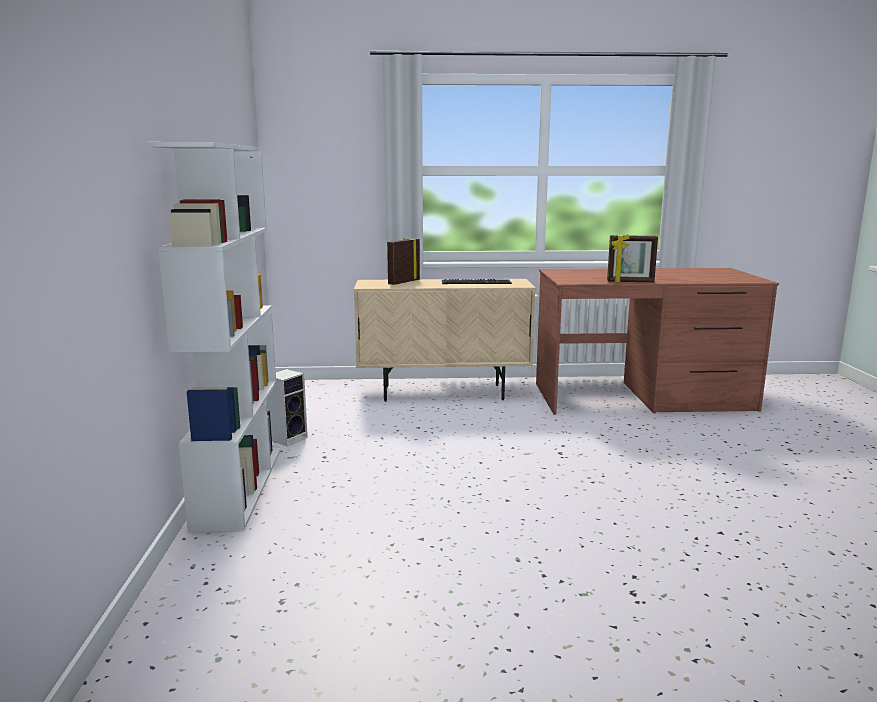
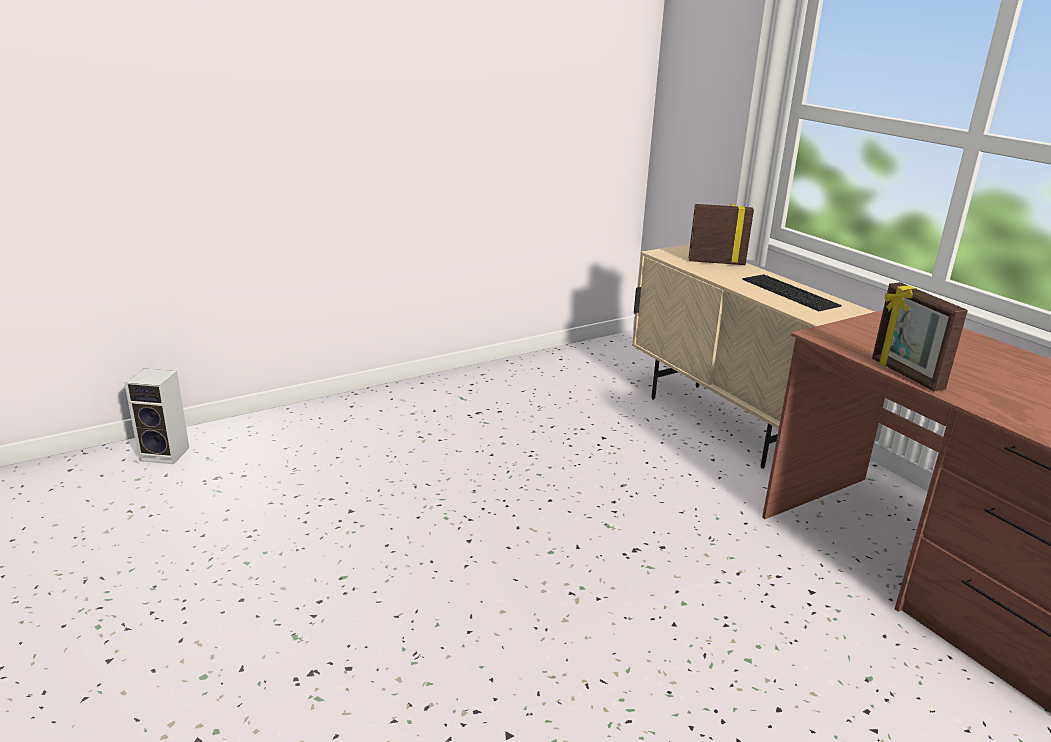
camera: 60 degrees right, 10 degrees up
(239, 485) = (387, 396): white bookcase -> none
(289, 438) = (501, 384): speaker -> speaker (167, 454)

